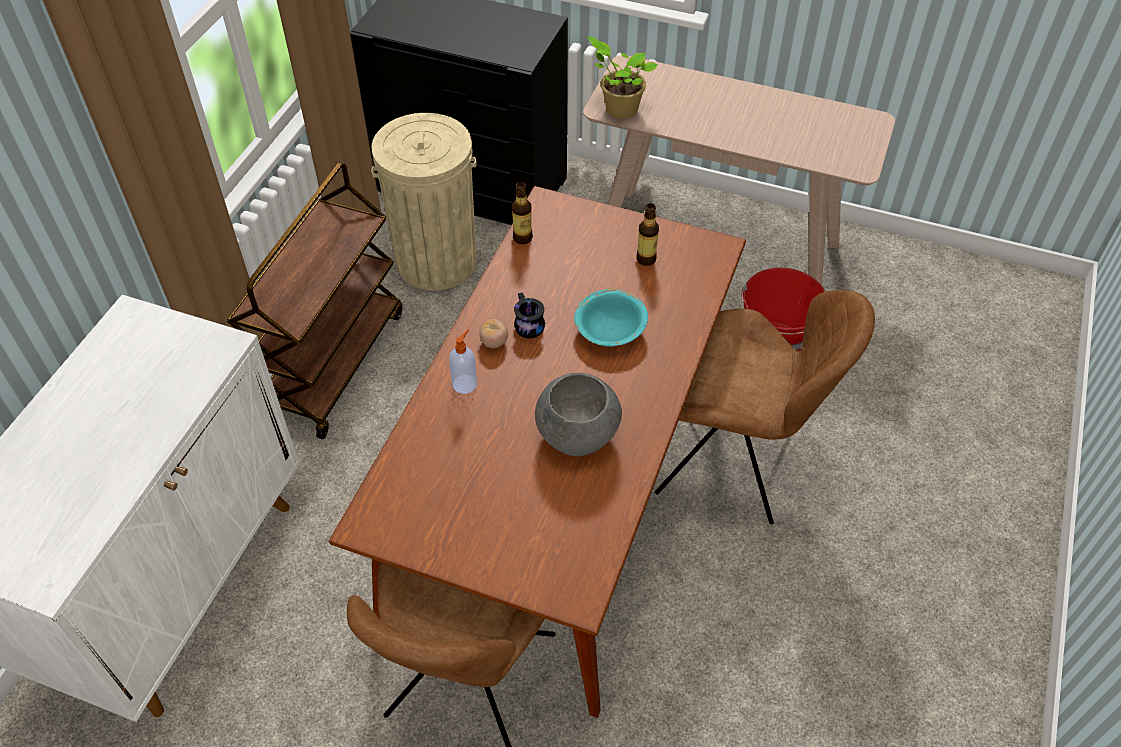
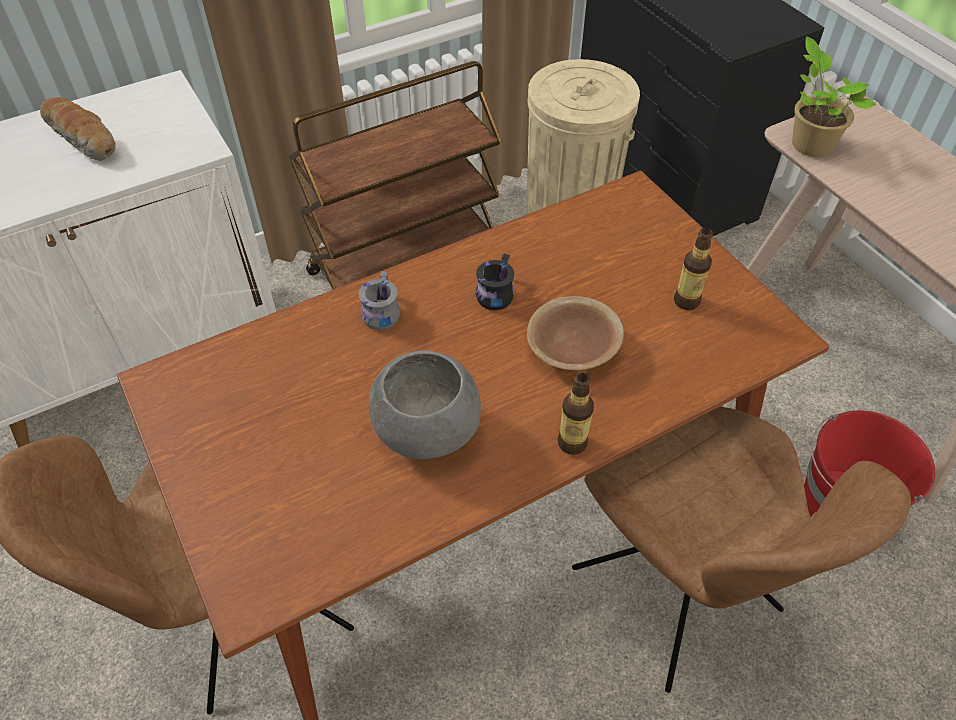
camera: 40 degrees right, 0 degrees up
(113, 393) = (84, 138): none -> bread
(465, 383) = (379, 312): soap dispenser -> grey mug
(494, 342) = (446, 290): tomato -> none
(522, 238) = (577, 211): bottle -> bottle (572, 443)
(610, 330) = (572, 349): turquoise bowl -> brown bowl

